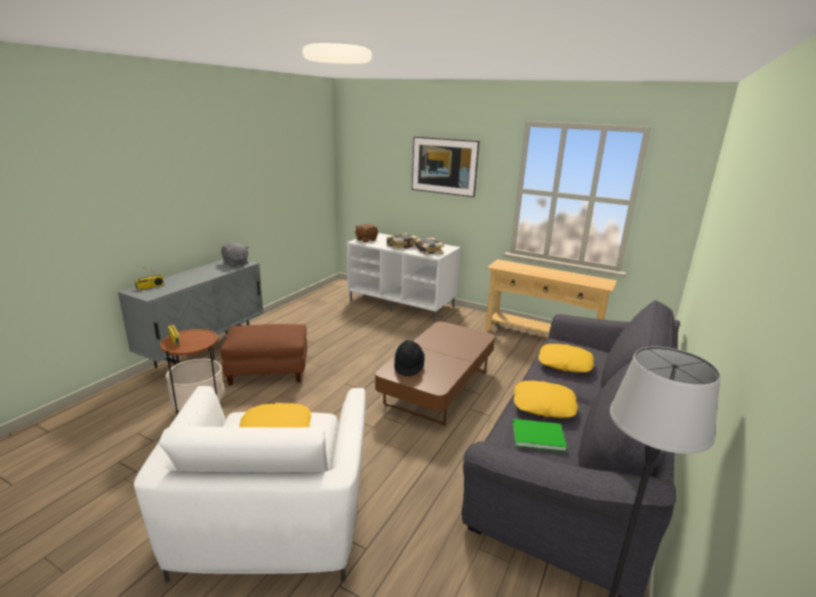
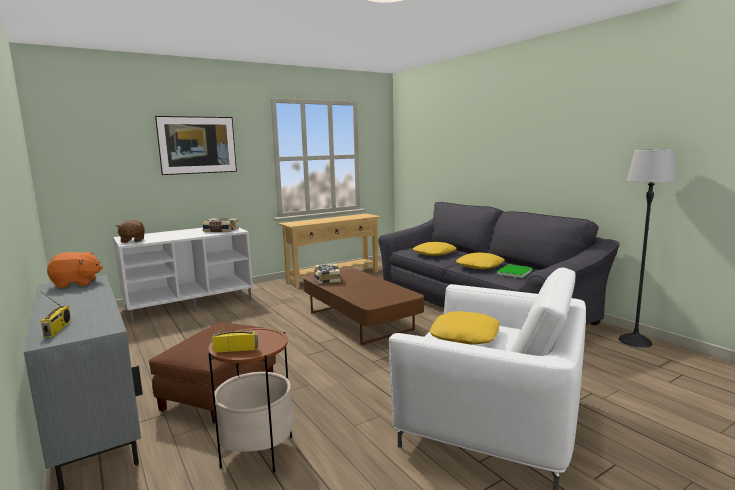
camera: 60 degrees left, 10 degrees down
(235, 263) = (76, 283): grey plush toy -> orange plush toy
(401, 246) = (185, 234): book -> book (326, 279)
(408, 366) = (369, 297): black hat -> none

